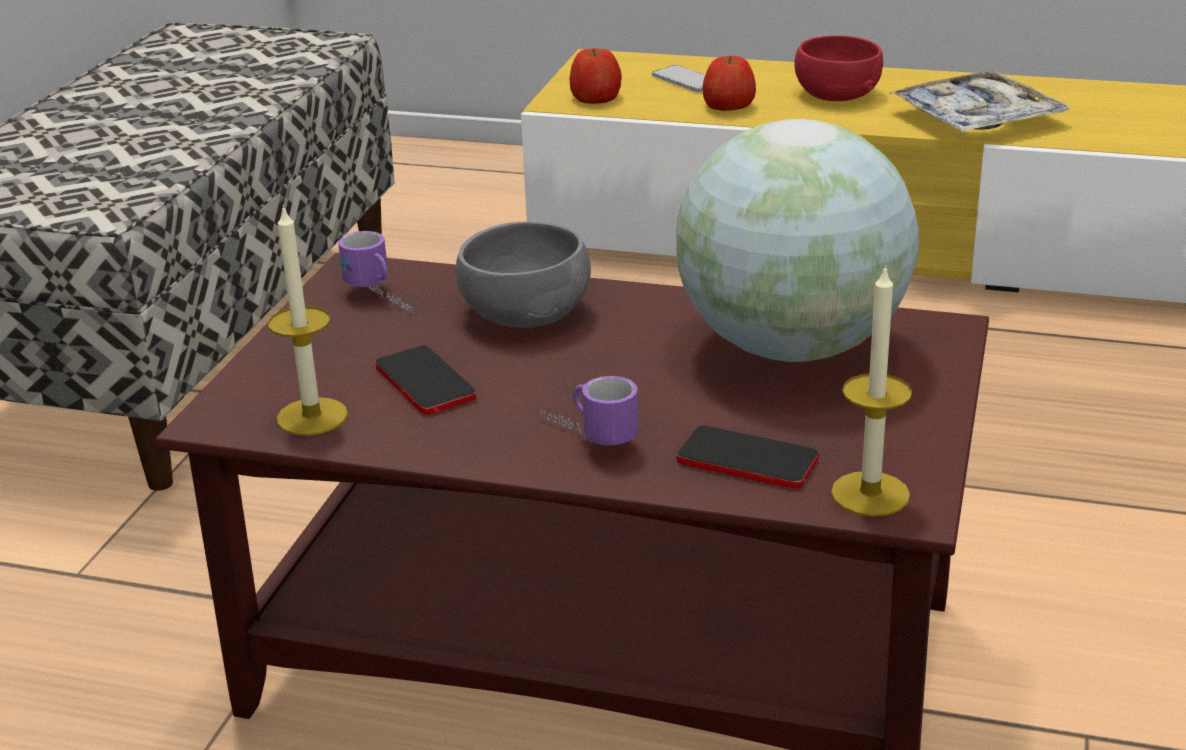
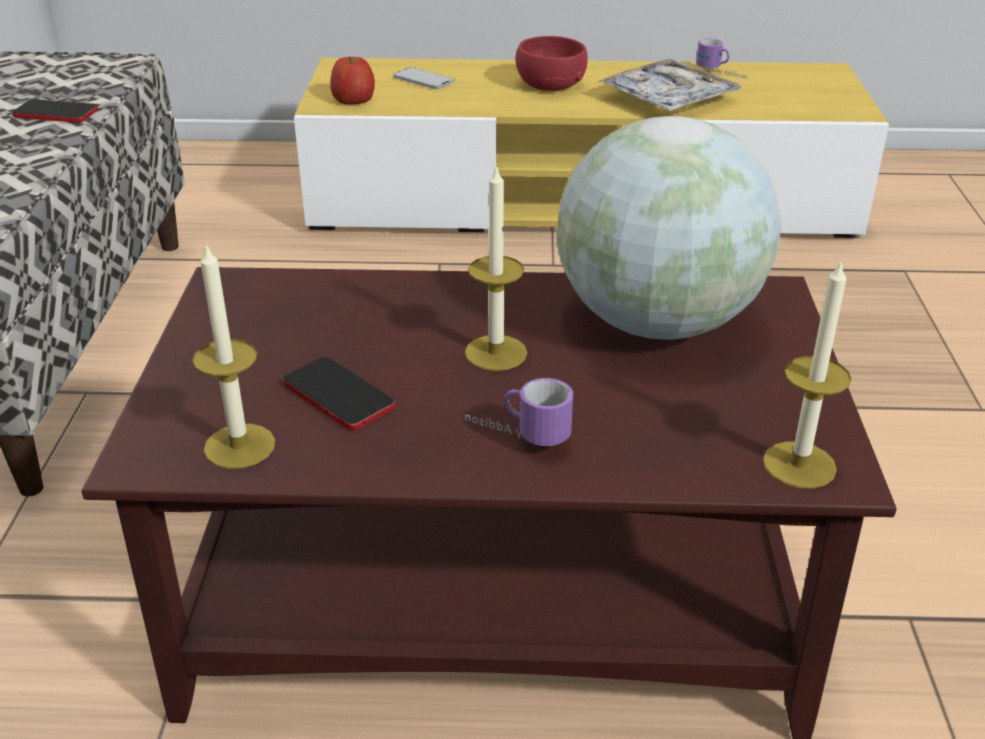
camera: 15 degrees left, 5 degrees up
(382, 299) = (262, 311): mug -> mug (721, 75)
(526, 312) = (404, 311): grey bowl -> none
(602, 359) = (496, 353): none -> candle
(728, 106) = (467, 100): apple -> none
(747, 460) = (674, 443): phone -> phone (56, 113)

